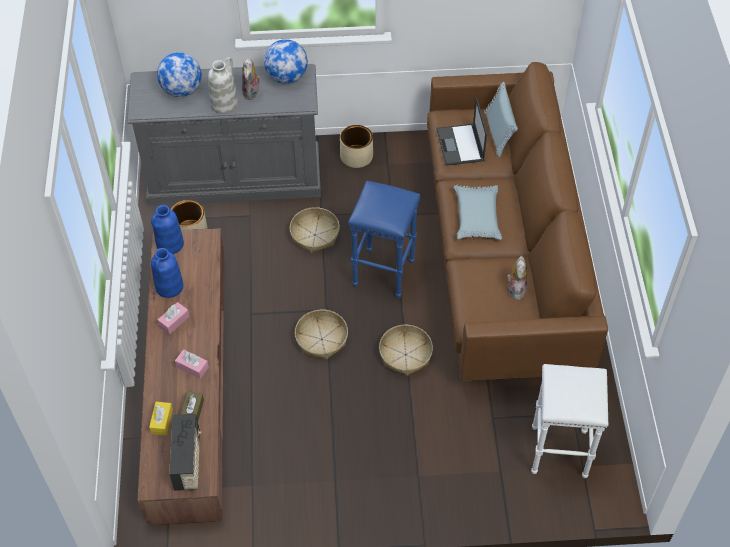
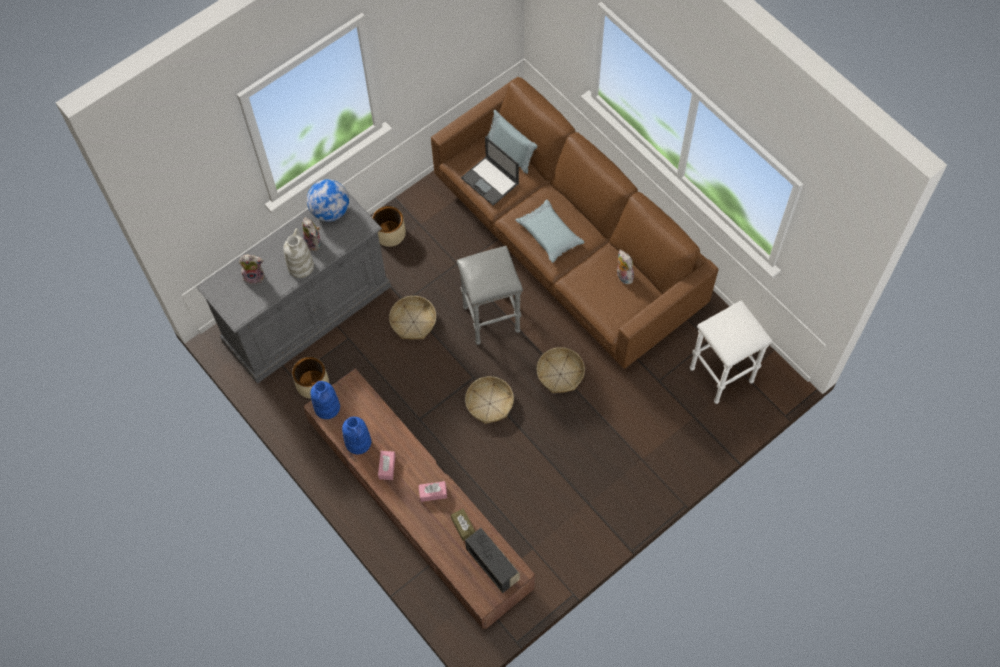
camera: 35 degrees left, 10 degrees up
(162, 421) = (447, 549): yellow tissue box -> none
(182, 90) = (255, 276): globe -> plush toy
(385, 272) = (492, 318): blue stool -> grey stool

